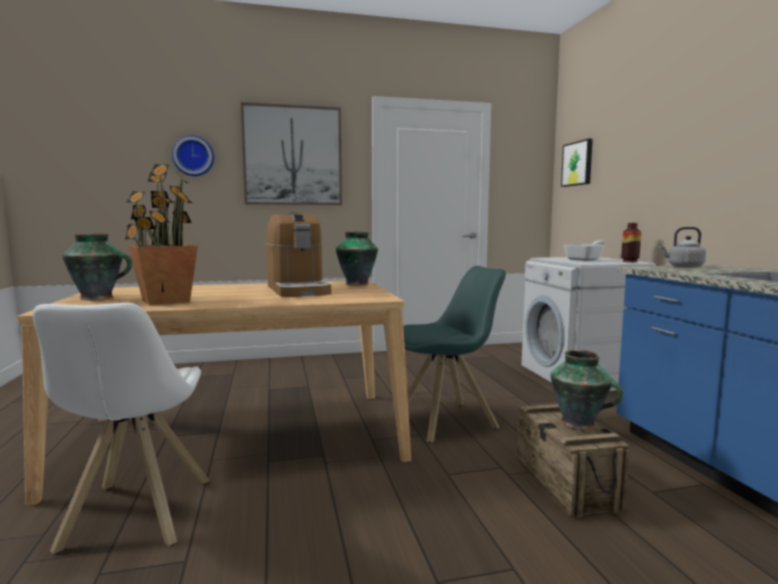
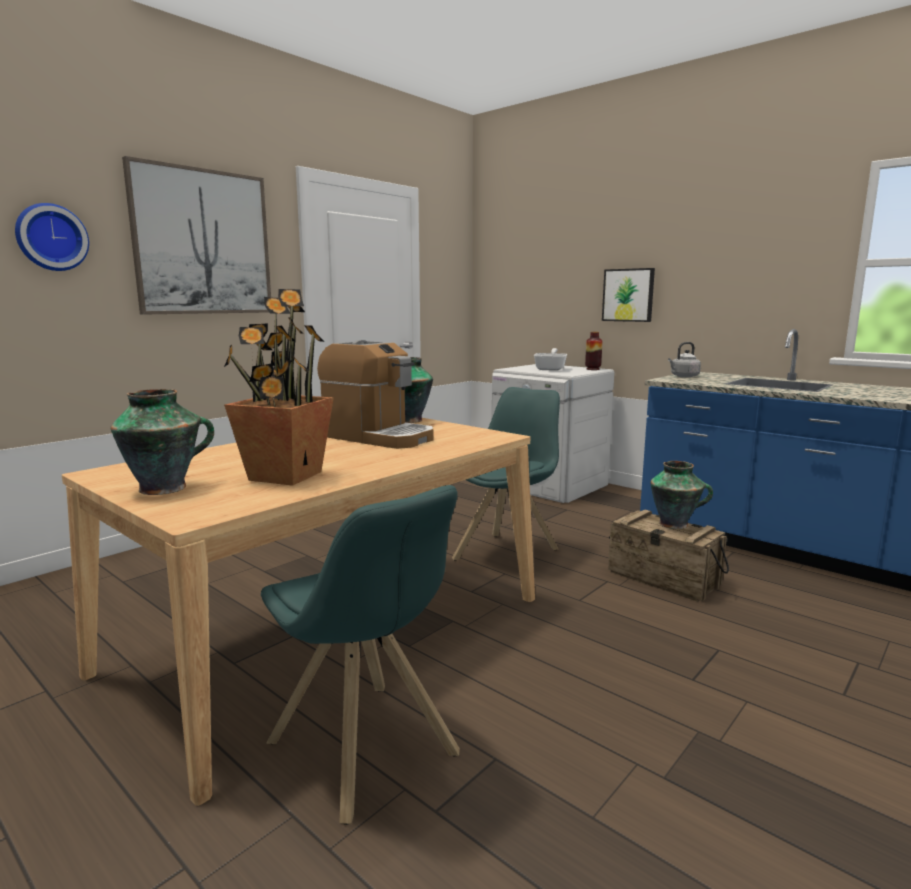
camera: 35 degrees left, 5 degrees up
(136, 514) = (364, 747): white chair -> turquoise chair
(578, 163) = (508, 265): picture -> picture (628, 295)

